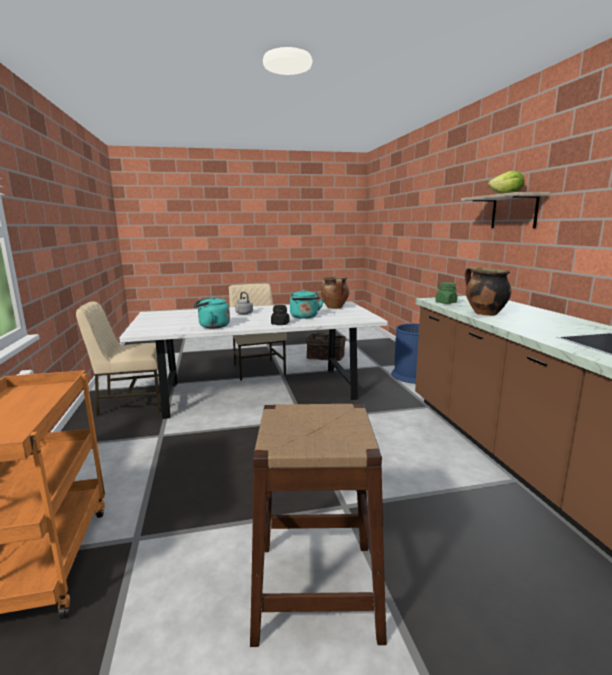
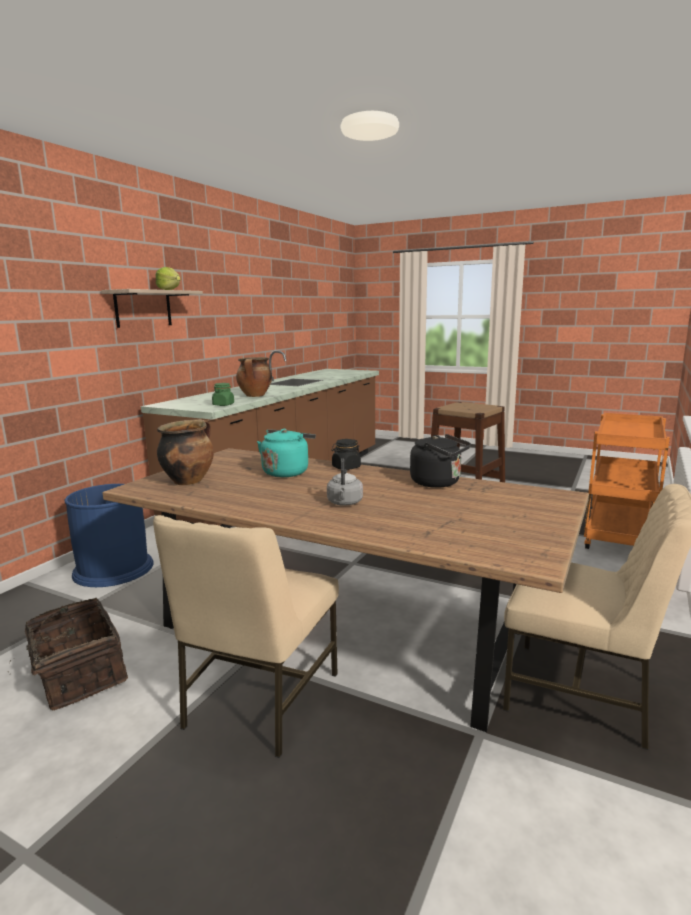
camera: 140 degrees left, 0 degrees up
(212, 326) = (438, 483): turquoise kettle -> black kettle
(259, 391) = (341, 627): white dining table -> brown dining table

